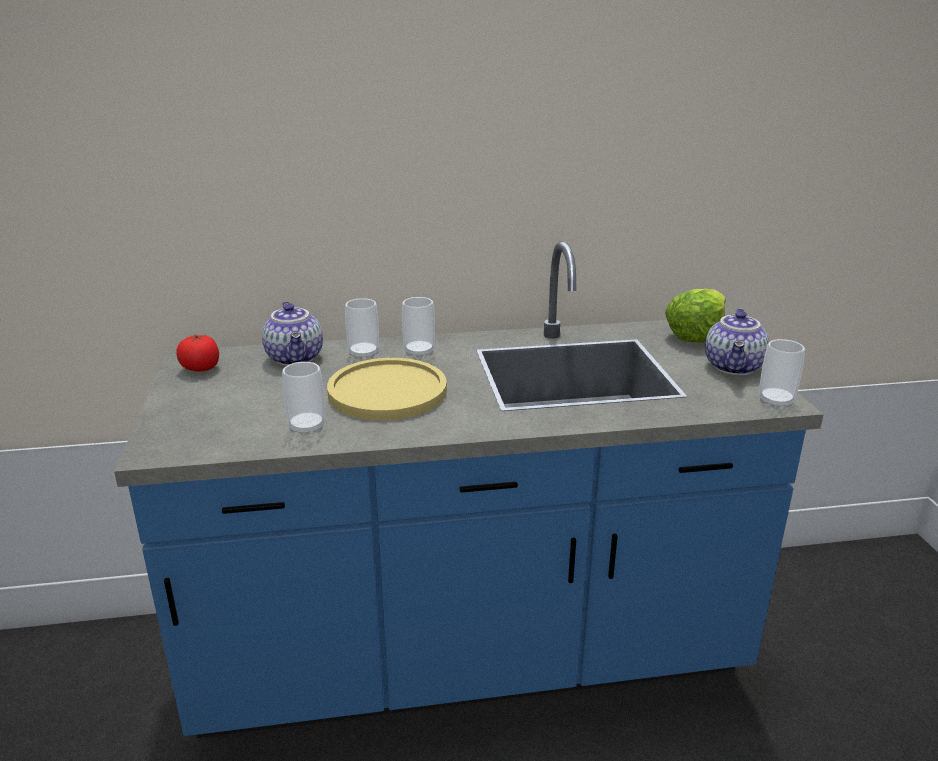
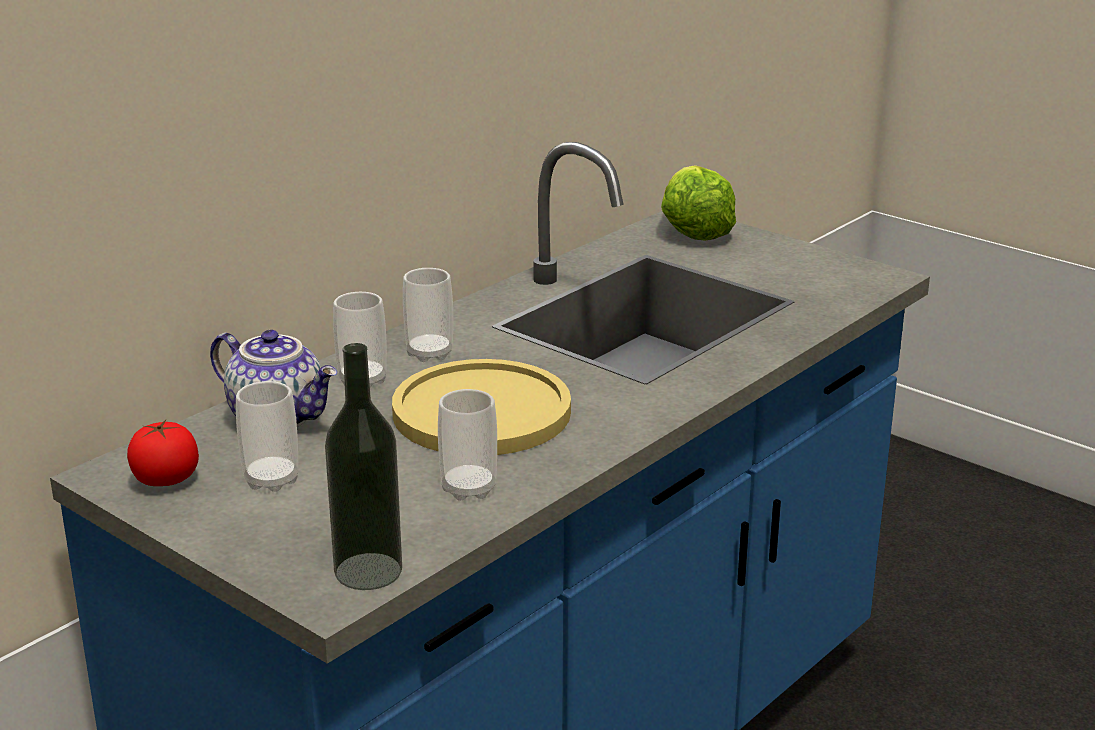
camera: 40 degrees left, 0 degrees up
(189, 447) = (368, 571): none -> bottle
(735, 367) = (788, 254): teapot -> none
(775, 402) = (877, 278): cup -> cup (271, 480)

